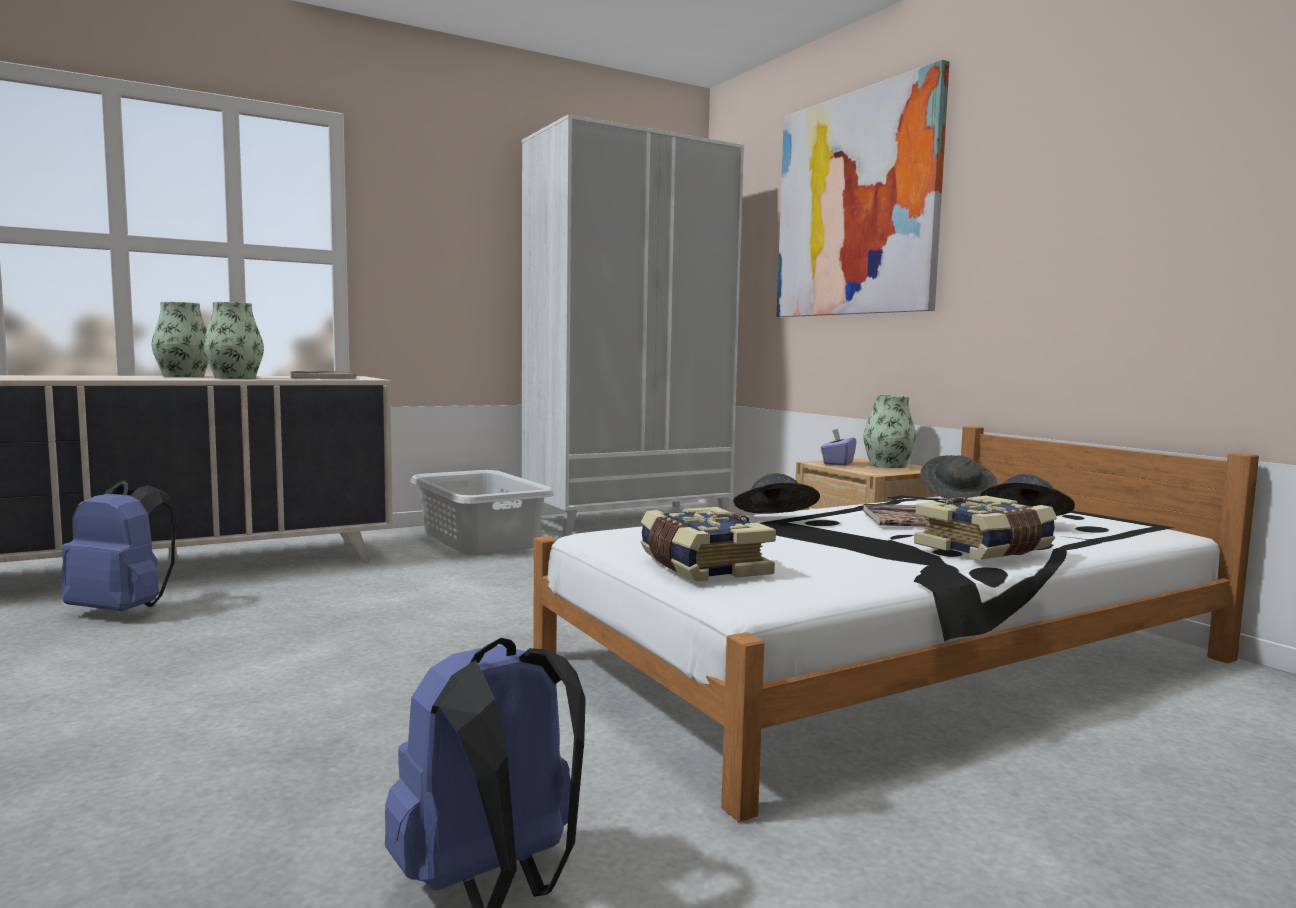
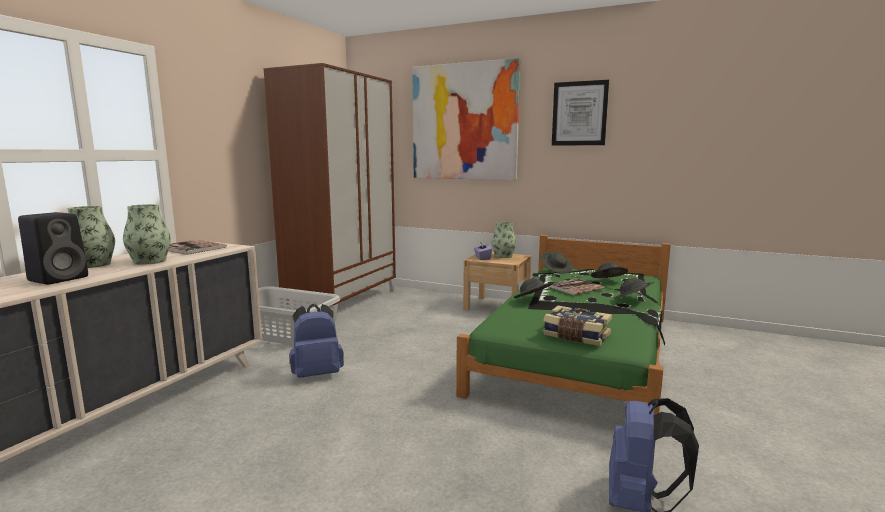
camera: 35 degrees left, 5 degrees up
(112, 377) = (60, 278): none -> black speaker
(123, 611) = (154, 455): blue backpack -> blue backpack (317, 374)
(627, 520) = (342, 301): white wardrobe -> brown wardrobe
(890, 658) = (578, 351): white bed -> green bed
(986, 548) = (632, 300): book -> grey hat
(1056, 153) = (579, 113): none -> picture

